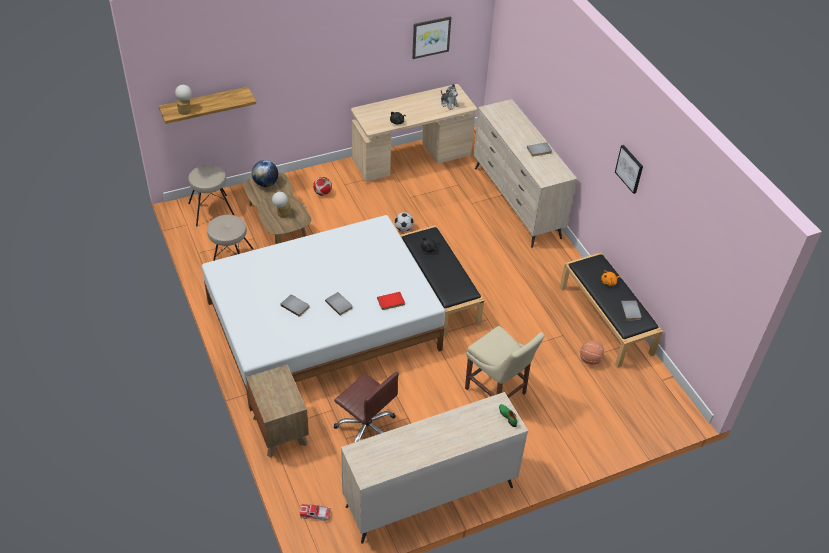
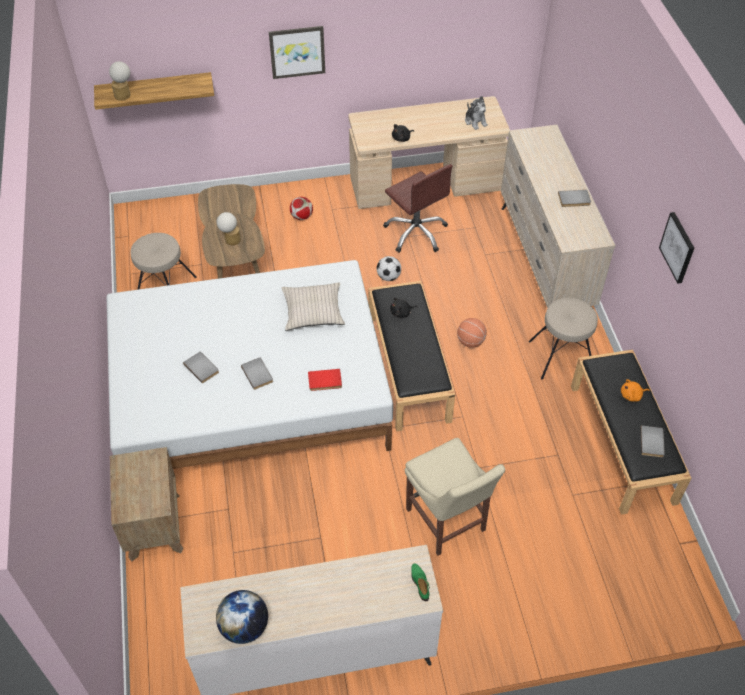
camera: 15 degrees right, 5 degrees up
(211, 210) = (162, 222): beige stool -> beige stool (561, 357)
(266, 183) = (225, 197): globe -> globe (244, 627)
(315, 514) = (163, 652): toy car -> none
(366, 255) = (313, 311): none -> beige pillow
(367, 429) = (263, 544): brown office chair -> brown office chair (416, 232)
(431, 37) = (459, 30): picture -> picture (297, 51)
(590, 360) = (586, 496): basketball -> basketball (470, 341)

